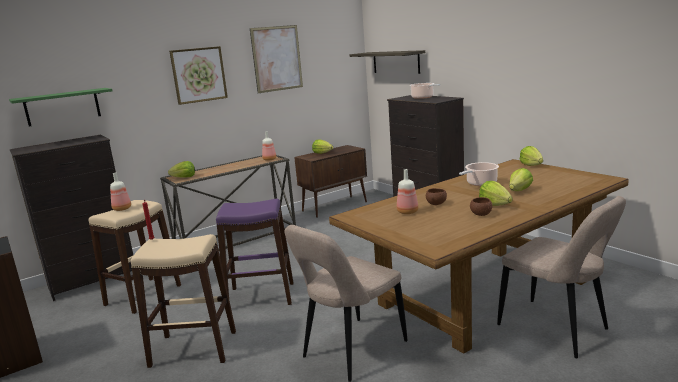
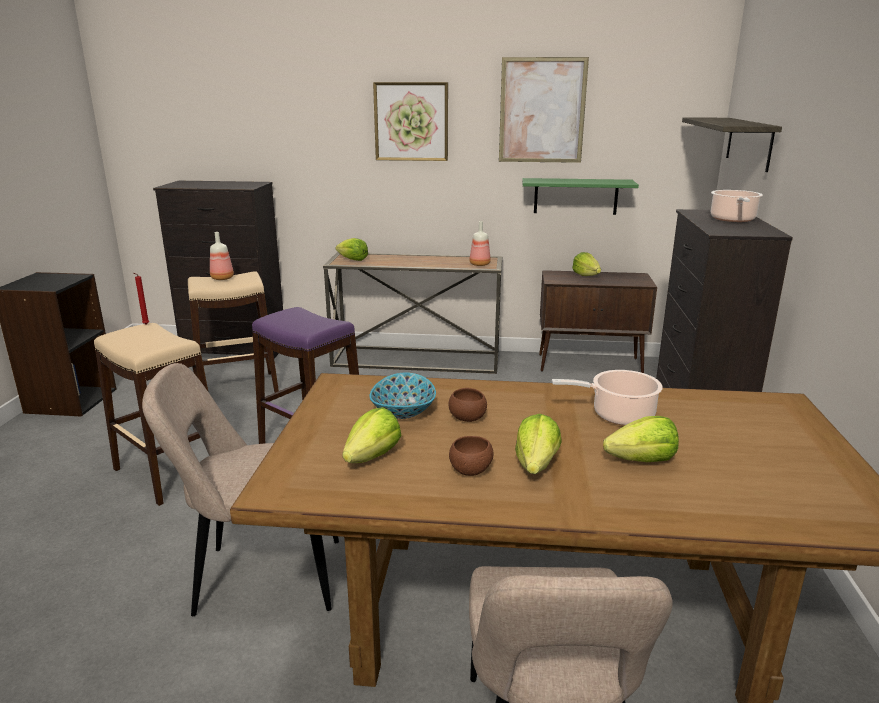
camera: 40 degrees right, 5 degrees up
(62, 107) = (238, 140): green shelf -> green shelf (575, 196)
(407, 212) = (404, 412): bottle -> bowl
(531, 165) = (803, 421): lettuce -> lettuce (373, 457)

